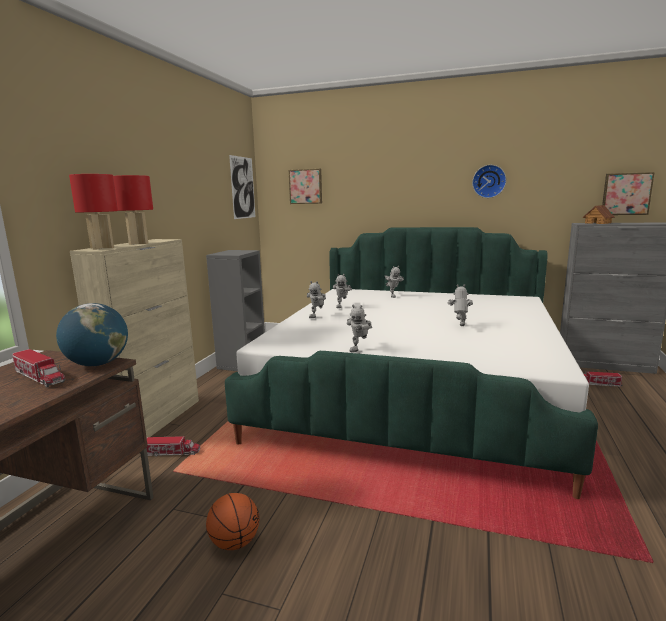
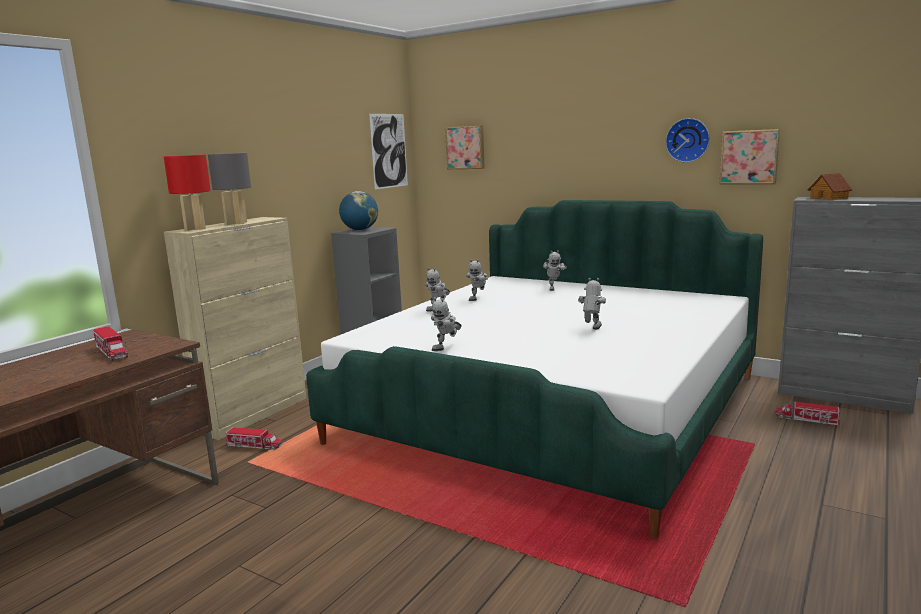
camera: 15 degrees right, 0 degrees up
(97, 364) = (165, 344): globe -> globe (360, 230)
(139, 243) = (236, 223): red table lamp -> grey table lamp
(234, 542) = (271, 529): basketball -> none
(626, 194) = (876, 157): picture -> picture (749, 157)

